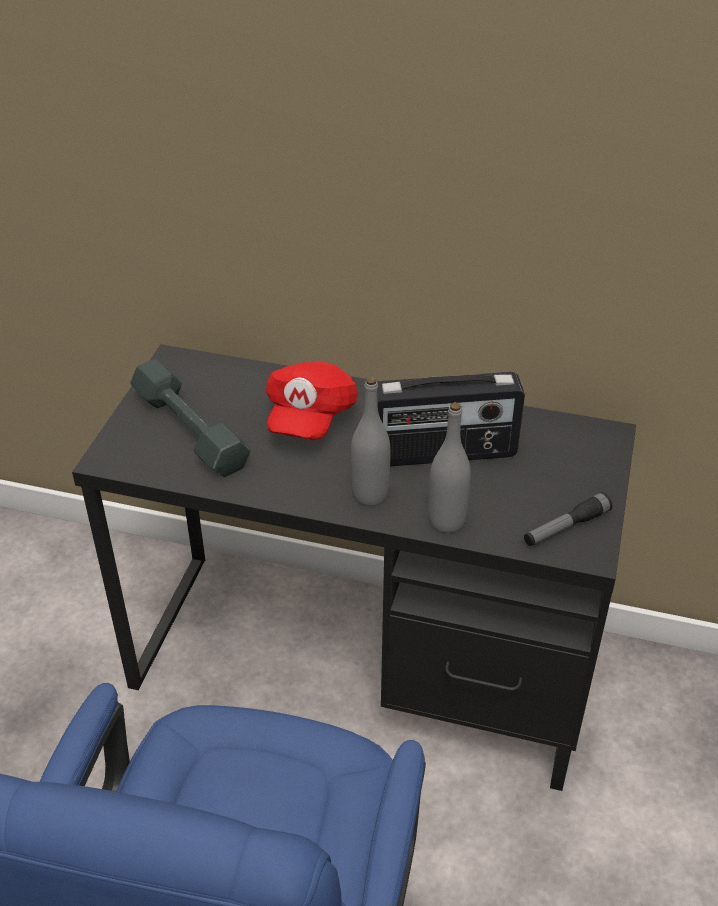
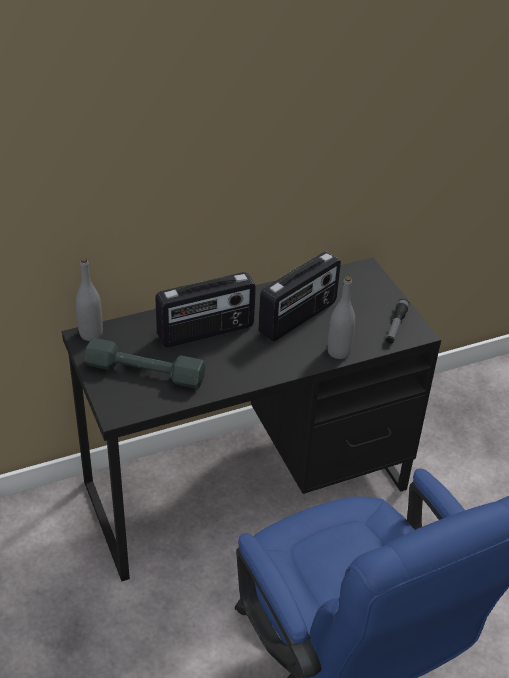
camera: 40 degrees left, 0 degrees up
(309, 417) = (206, 332): red cap -> radio
(370, 495) = (286, 358): grey bottle -> grey bottle (91, 334)

